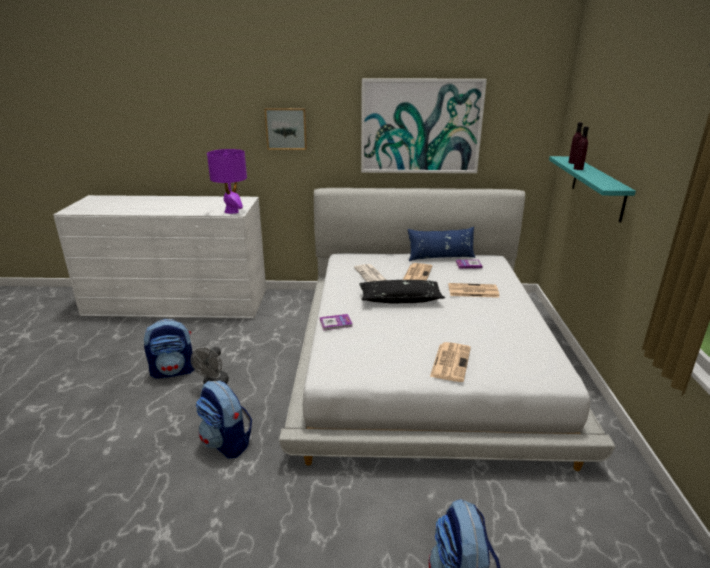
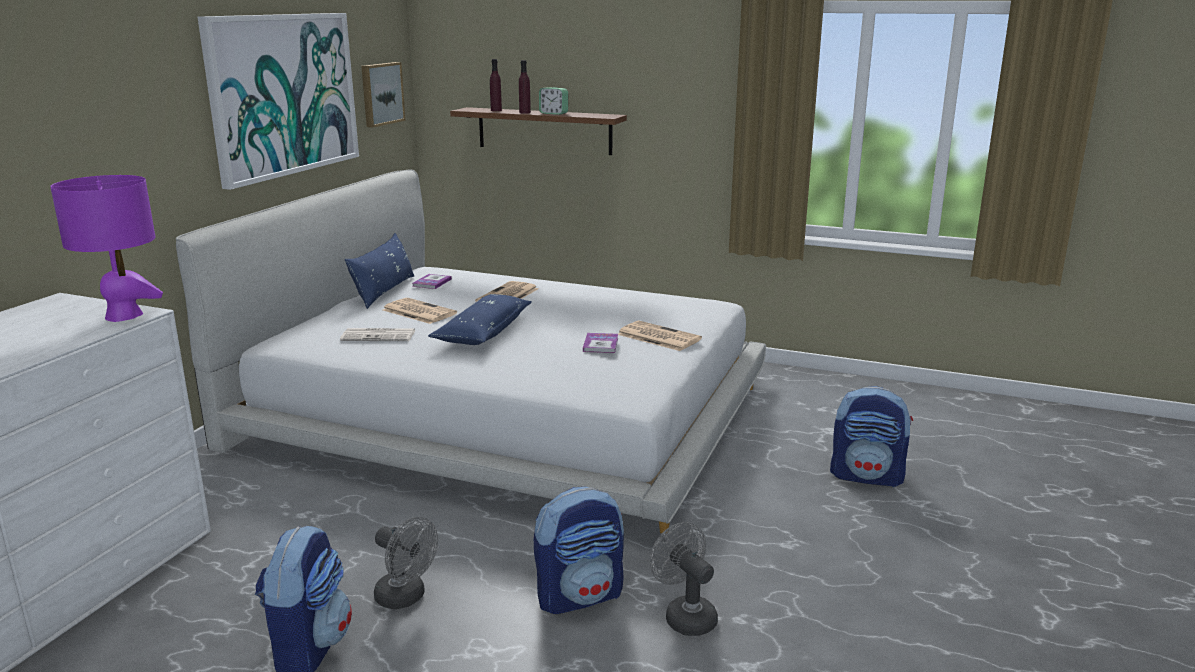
camera: 70 degrees left, 5 degrees down
(214, 493) = (685, 616): none -> grey fan
(286, 128) = (90, 127): picture -> picture (381, 94)
(336, 323) = (509, 377): book -> book (600, 344)
(400, 299) = (483, 332): black pillow -> blue pillow
(591, 174) = (553, 113): none -> alarm clock
(597, 187) = (544, 131): turquoise shelf -> brown shelf

